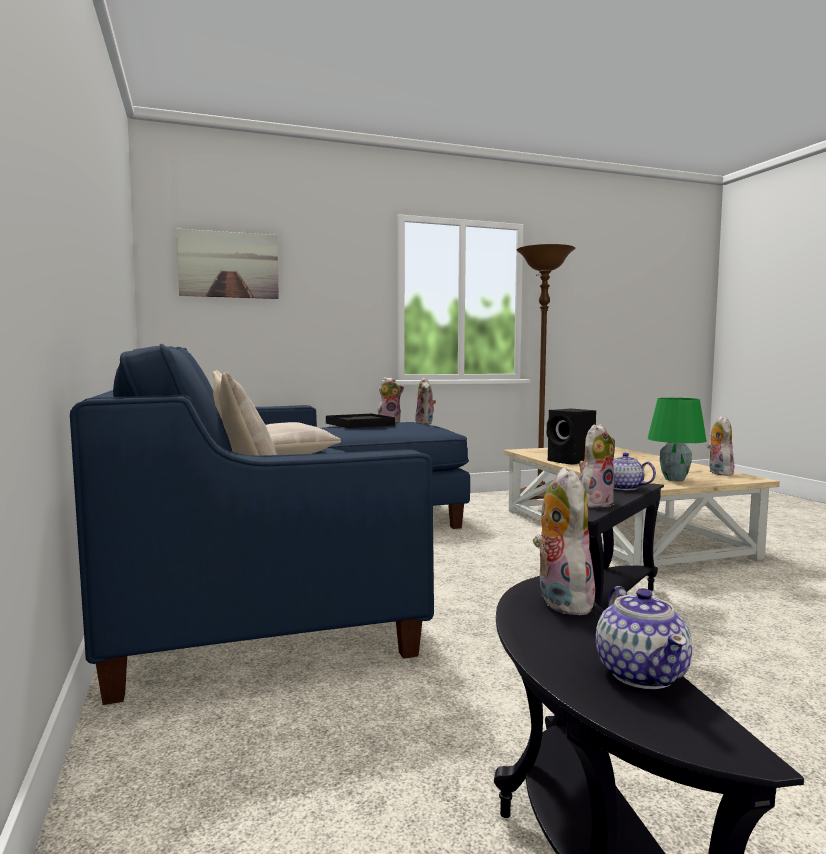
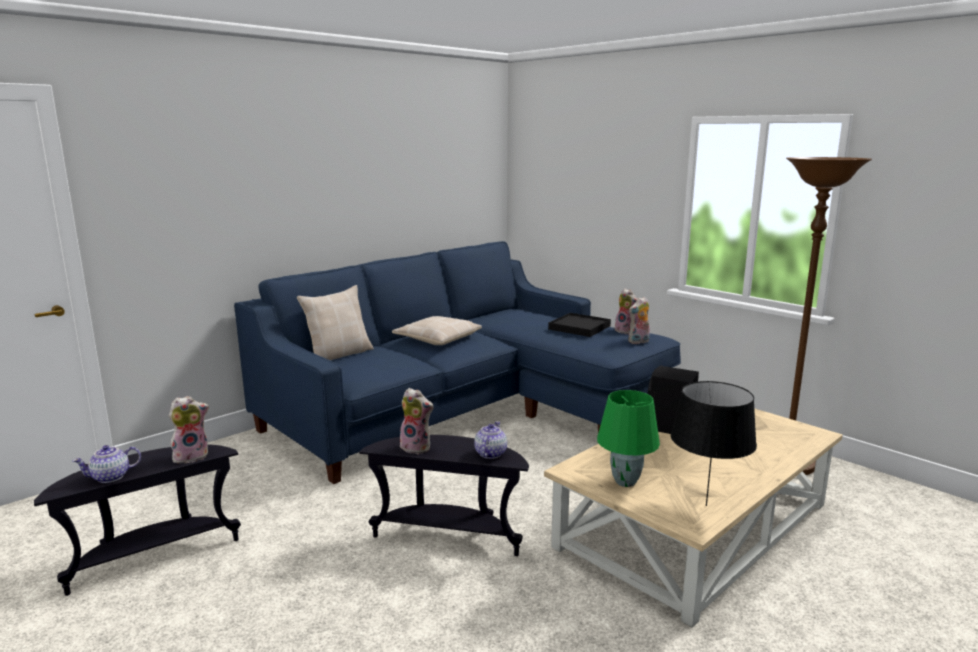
camera: 65 degrees right, 10 degrees up
(228, 265) = (556, 172): picture -> none
(718, 473) = (706, 506): plush toy -> black table lamp

